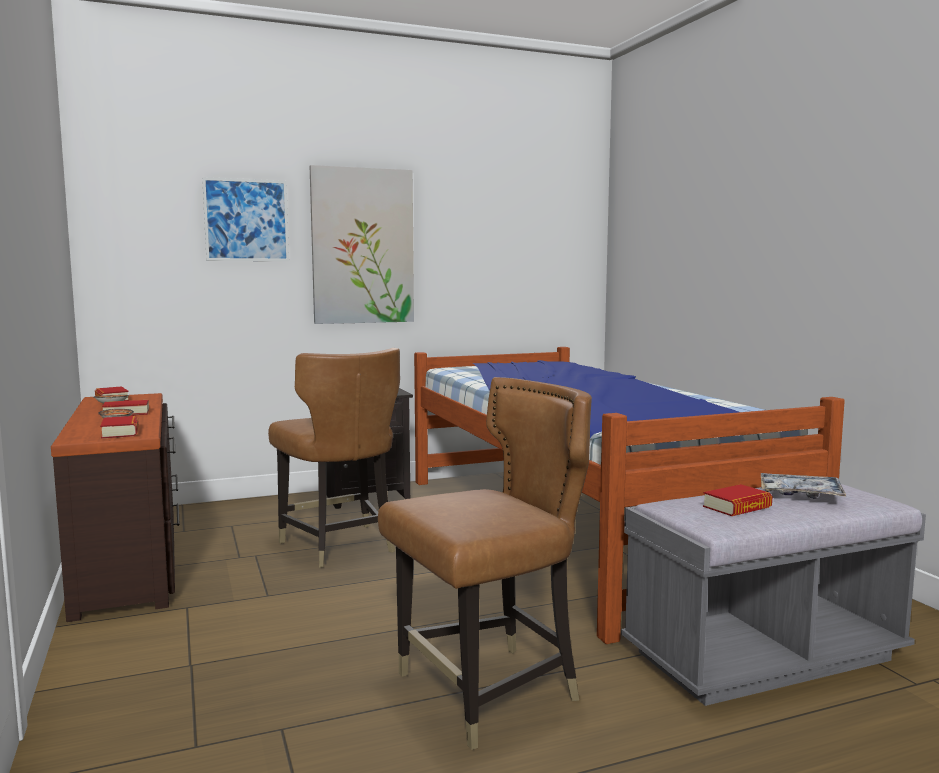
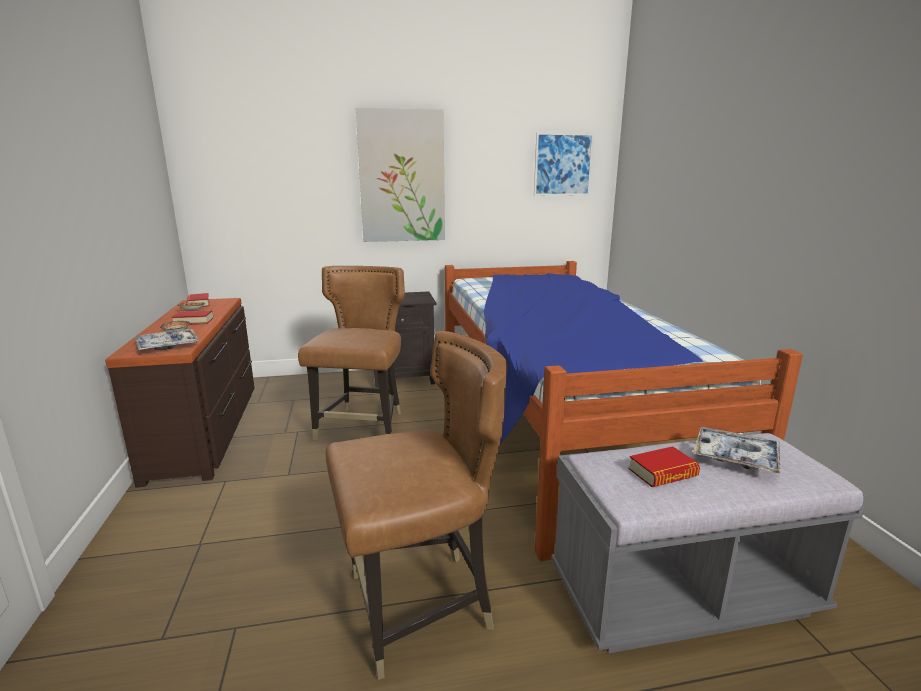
camera: 10 degrees right, 10 degrees up
(120, 432) = (168, 346): book -> tray
(246, 220) = (305, 156): picture -> picture (563, 164)
(339, 546) = (363, 427): brown chair -> brown chair turned 150 degrees counterclockwise

